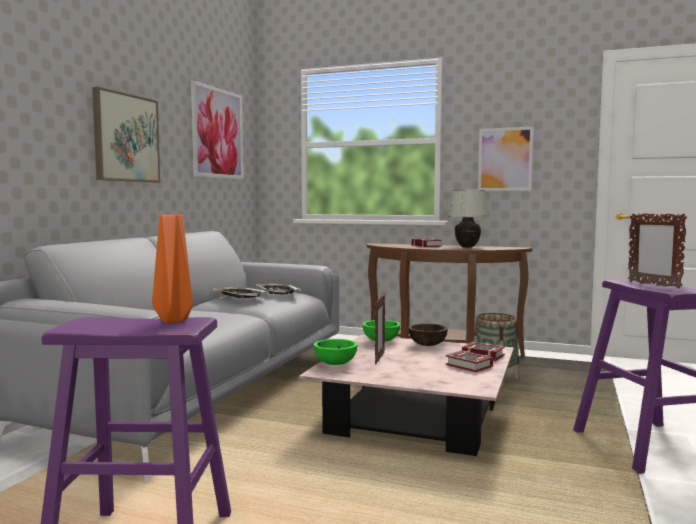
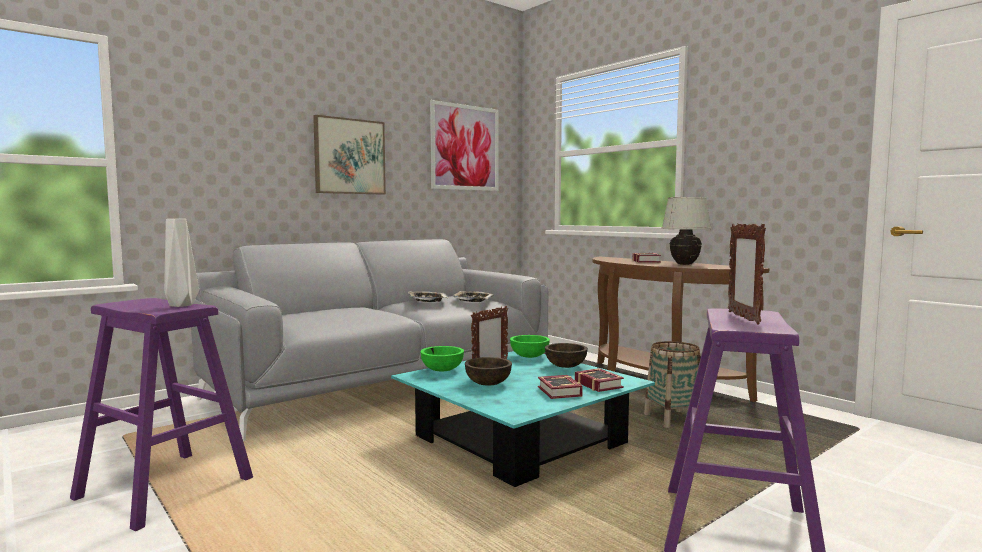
camera: 30 degrees right, 0 degrees up
(175, 320) = (183, 305): orange vase -> grey vase
(401, 368) = (488, 383): none -> brown bowl
(414, 418) = (520, 439): pink coffee table -> turquoise coffee table
(505, 159) = (752, 160): picture -> none

